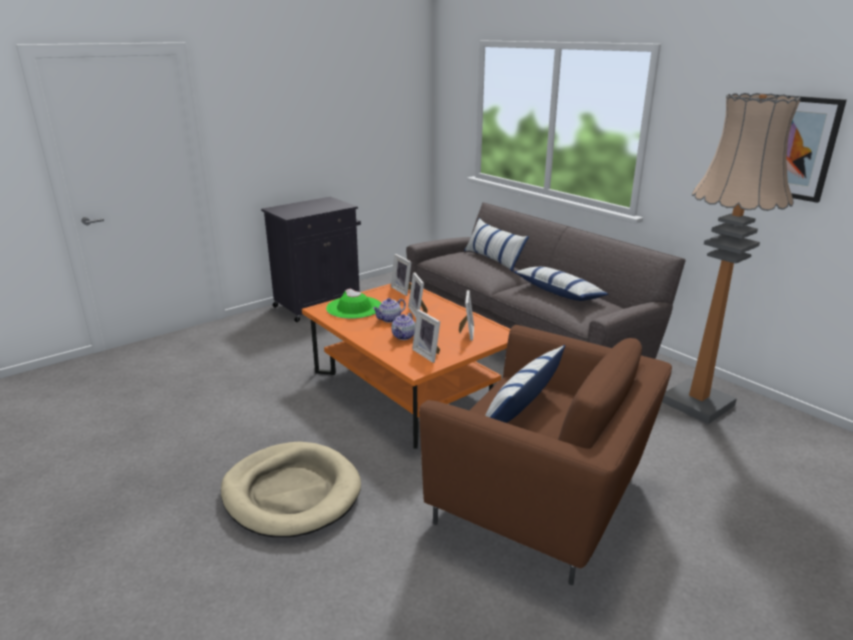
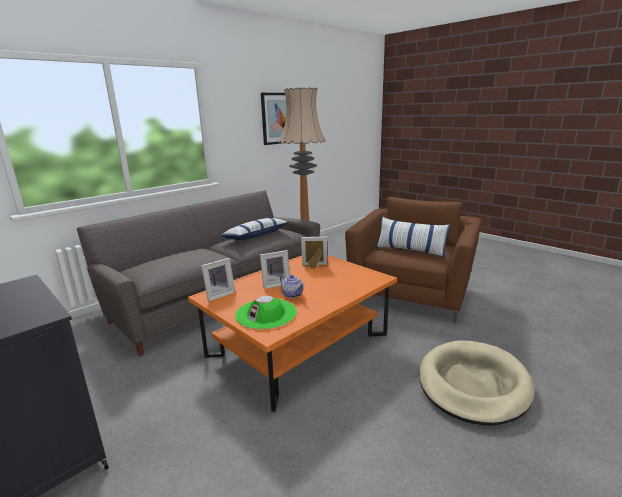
camera: 95 degrees left, 5 degrees down
(404, 336) = (327, 286): teapot -> none
(428, 354) = (354, 275): picture frame -> none
(493, 259) = (168, 255): pillow -> none

